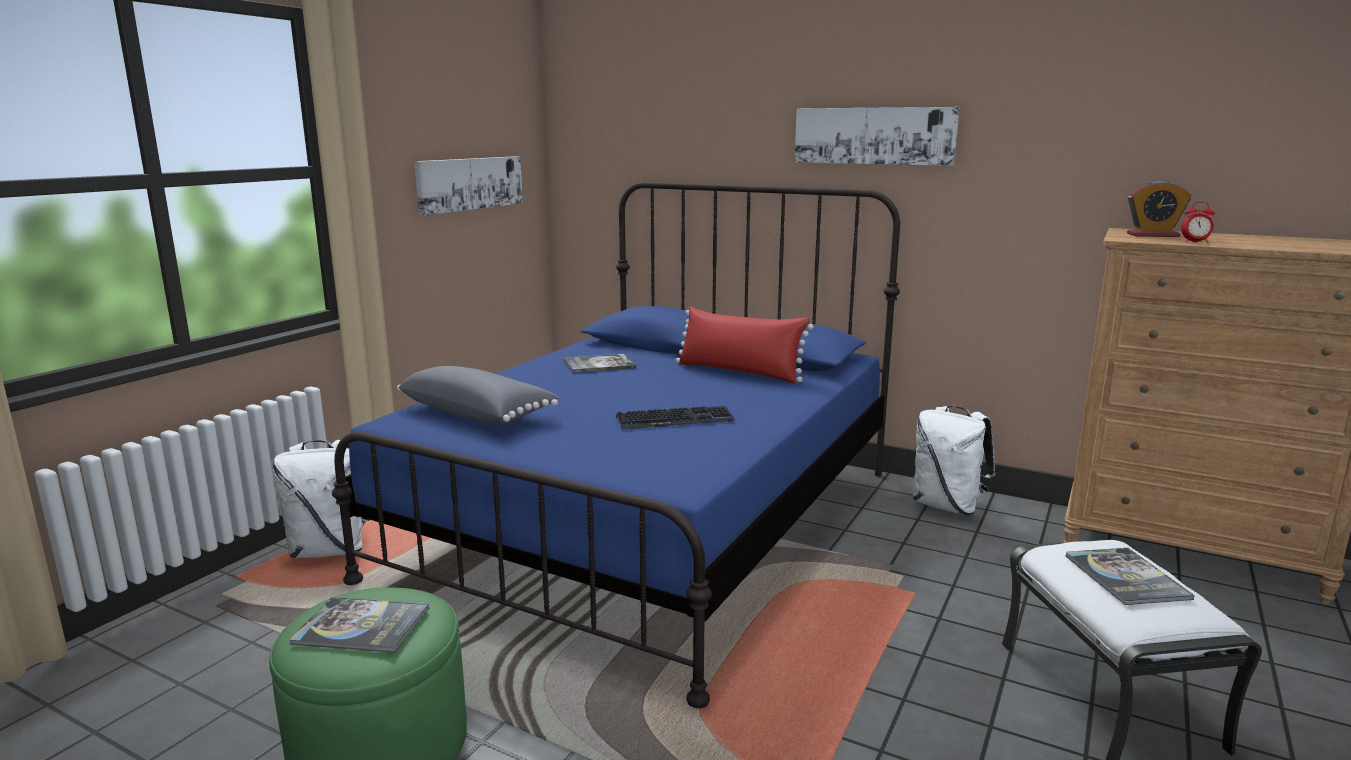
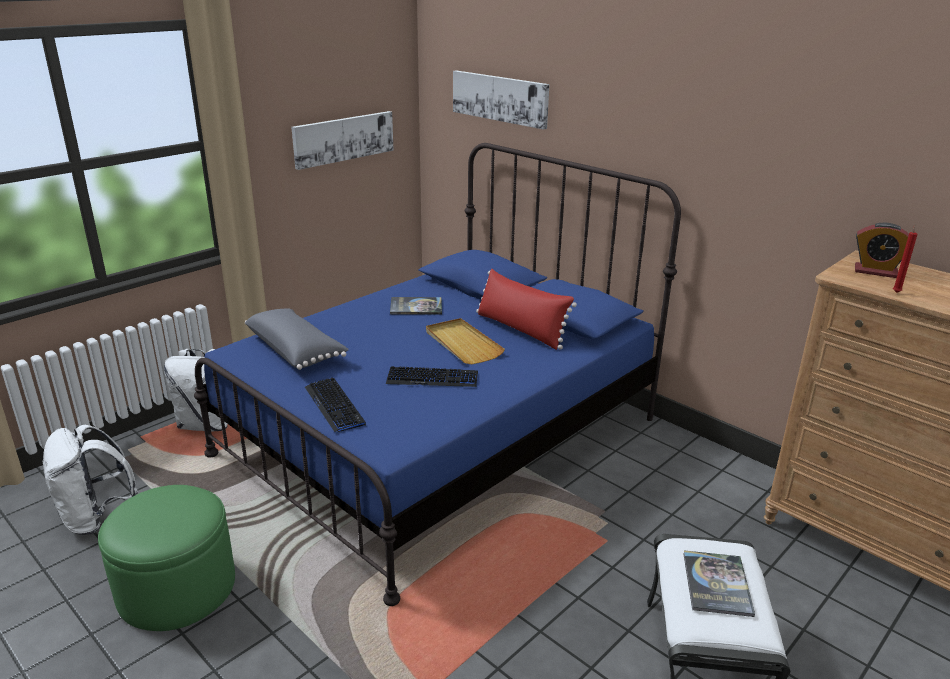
camera: 15 degrees right, 10 degrees up
(362, 626) = (158, 517): book -> none
(572, 456) = (335, 406): none -> keyboard
(683, 389) = (462, 344): none -> beige tray
(874, 136) = (667, 132): picture -> picture (500, 98)
(947, 506) = (689, 461): white backpack -> white backpack (96, 517)
(1195, 242) = (896, 292): alarm clock -> red candle

